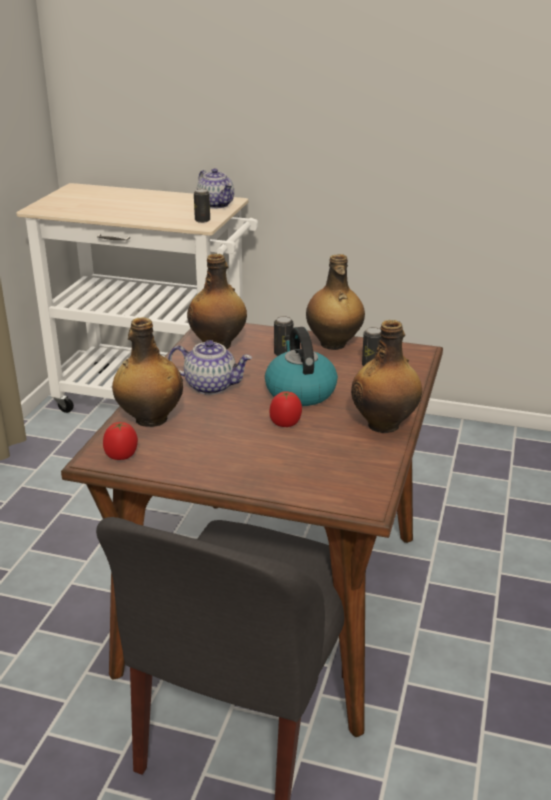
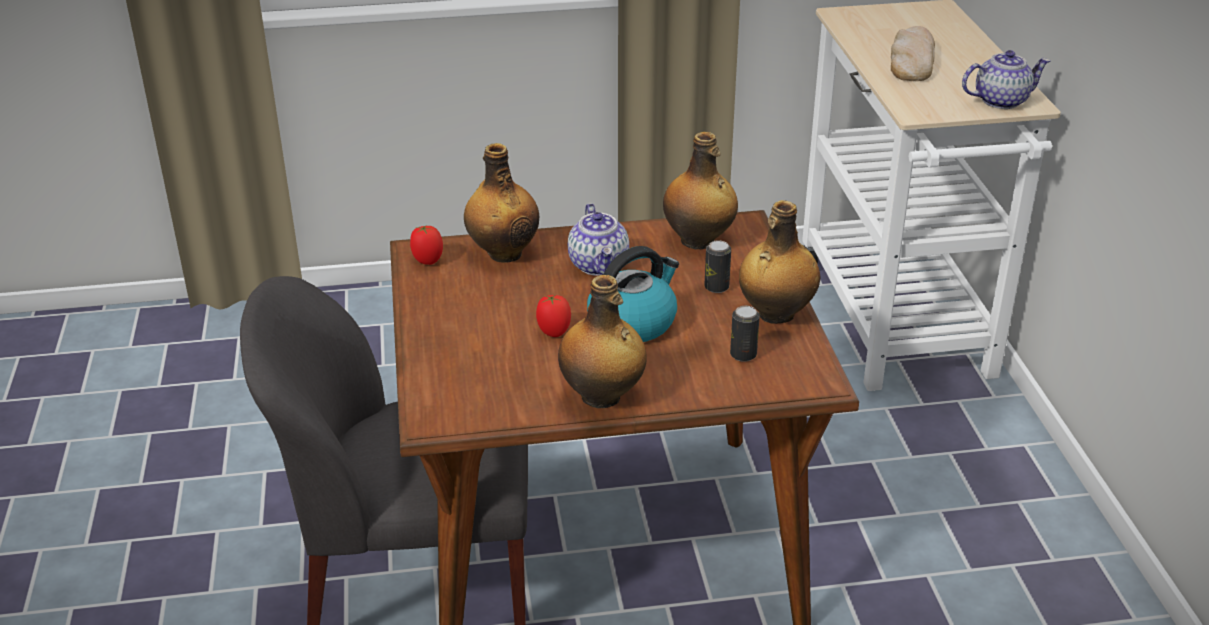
camera: 65 degrees right, 5 degrees up
(133, 209) = (911, 60): none -> bread
(202, 220) = (930, 109): can -> none
(216, 205) = (1001, 100): teapot -> teapot turned 135 degrees counterclockwise

